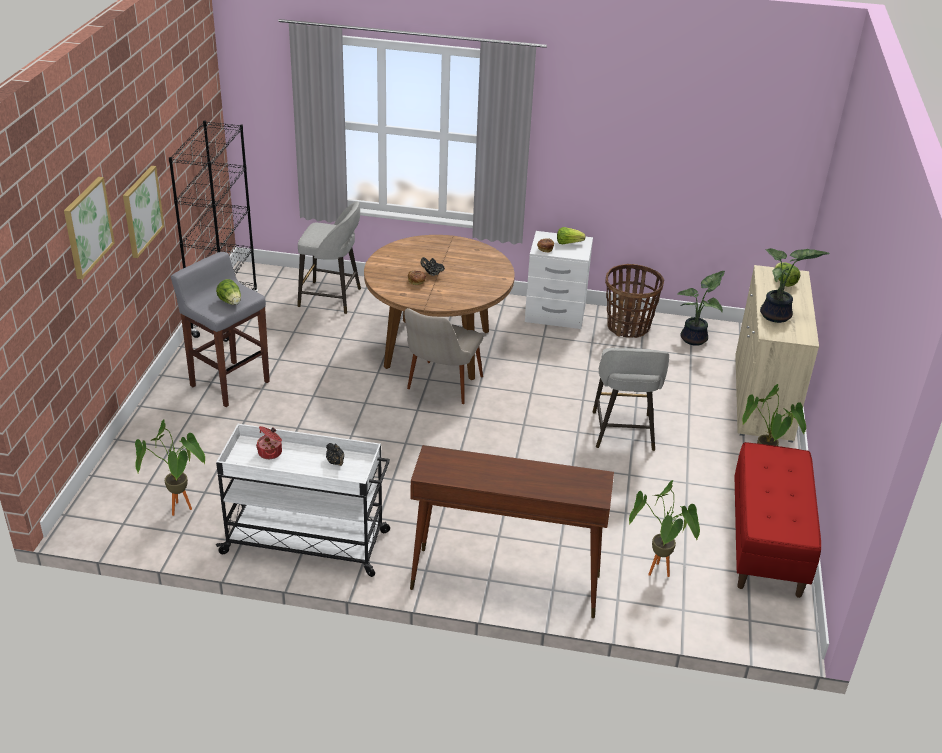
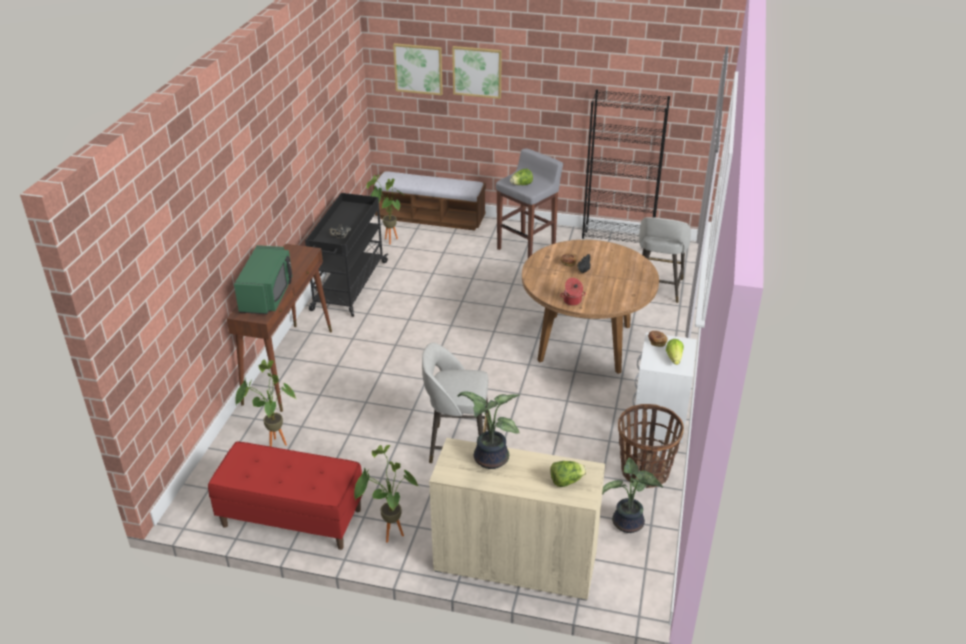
camera: 95 degrees right, 0 degrees up
(120, 471) = (430, 218): none -> bench
(142, 211) = (552, 105): picture -> picture (418, 68)
(271, 452) = (357, 215): cooking pot -> cooking pot (572, 301)
(308, 542) = (349, 286): white cart -> black cart
(440, 389) = (522, 343): beige chair -> none
(549, 479) = (267, 295): none -> green microwave

